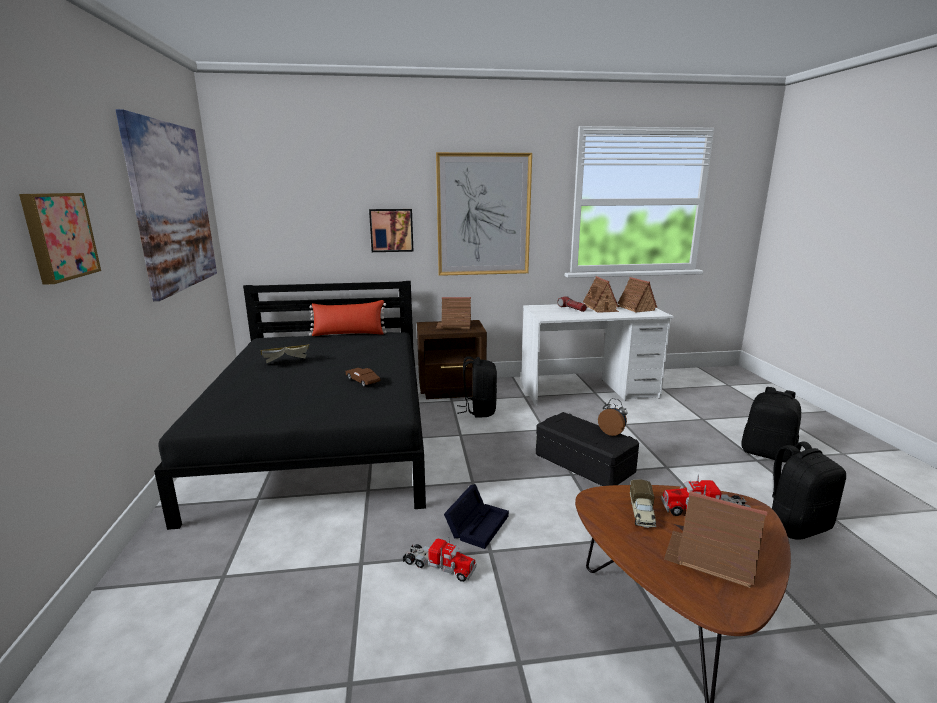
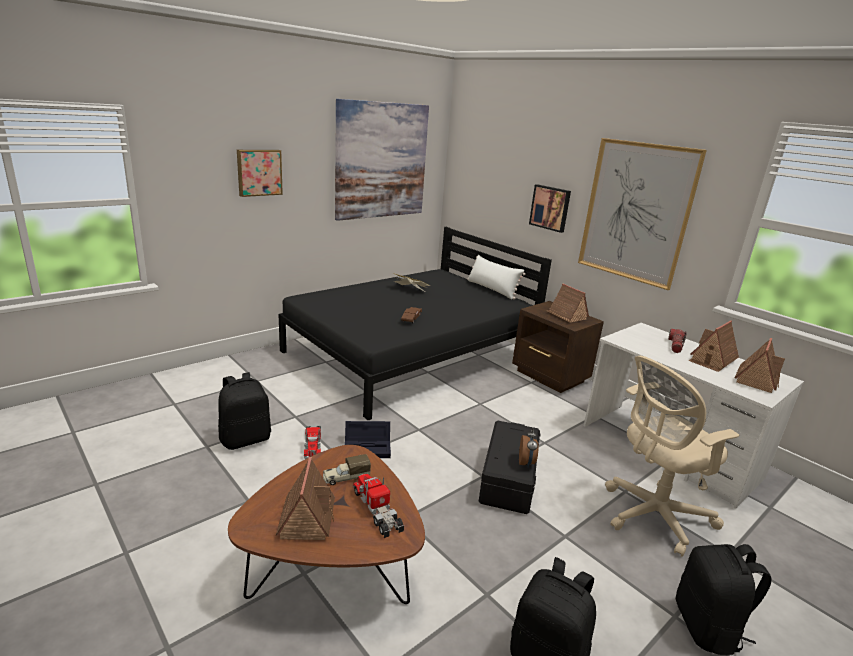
camera: 55 degrees right, 5 degrees up
(349, 334) = (492, 289): red pillow -> white pillow
(479, 410) = (532, 400): black backpack -> black backpack (246, 439)
(657, 426) = (652, 516): none -> beige office chair

